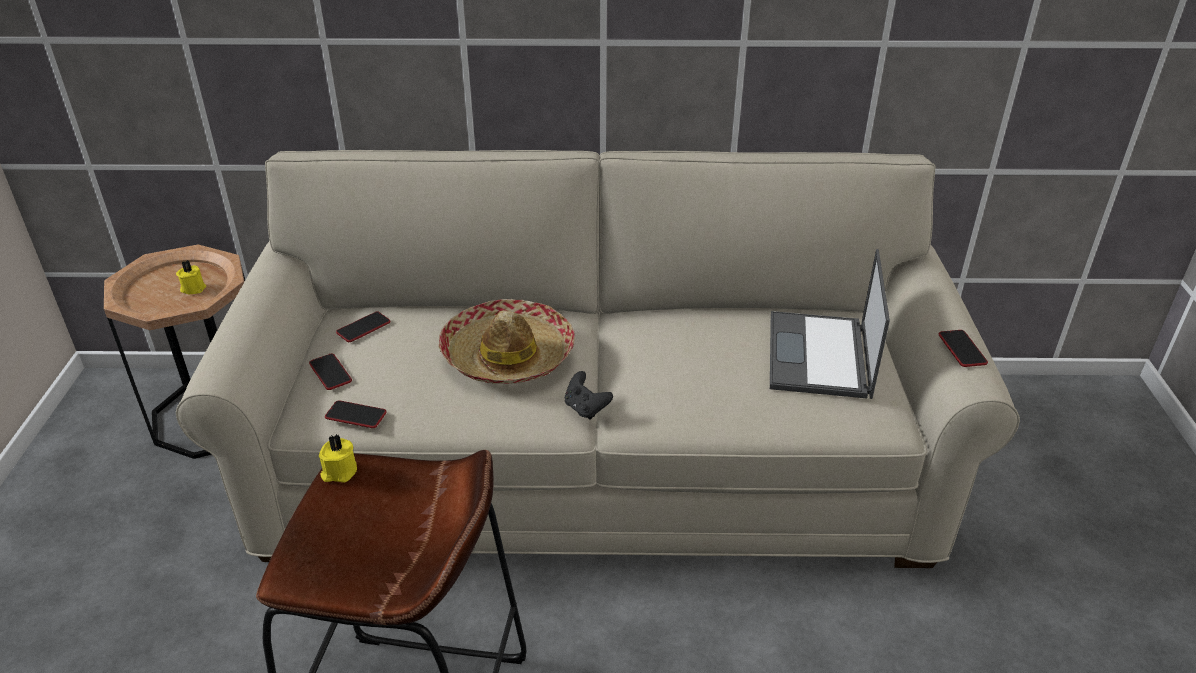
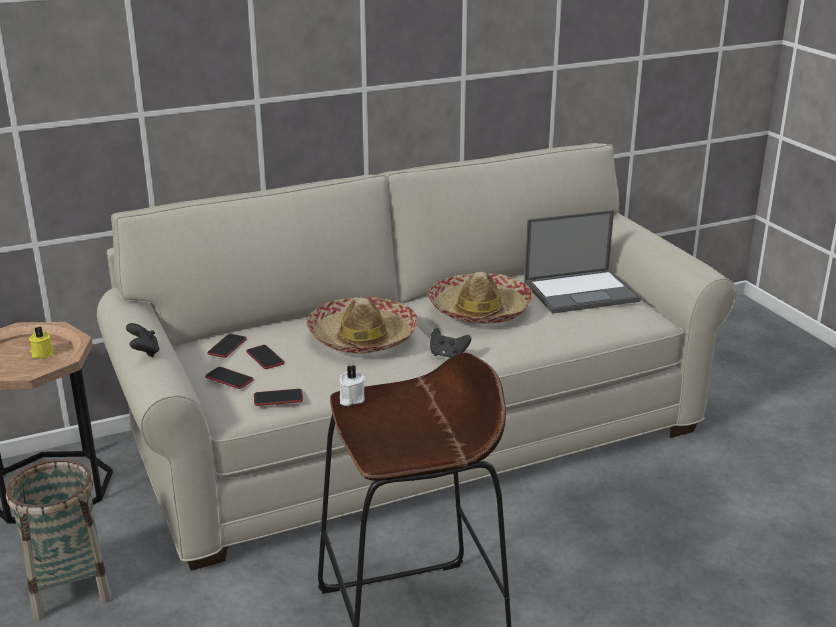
camera: 25 degrees left, 10 degrees down
(148, 540) = (68, 588): none -> basket
(231, 326) = (144, 352): none -> black game controller
(339, 471) = (351, 399): yellow candle -> white candle
(671, 351) = (480, 310): none -> hat
(819, 356) = (582, 291): laptop -> laptop turned 90 degrees counterclockwise
(962, 349) = (682, 257): phone -> phone (265, 358)

